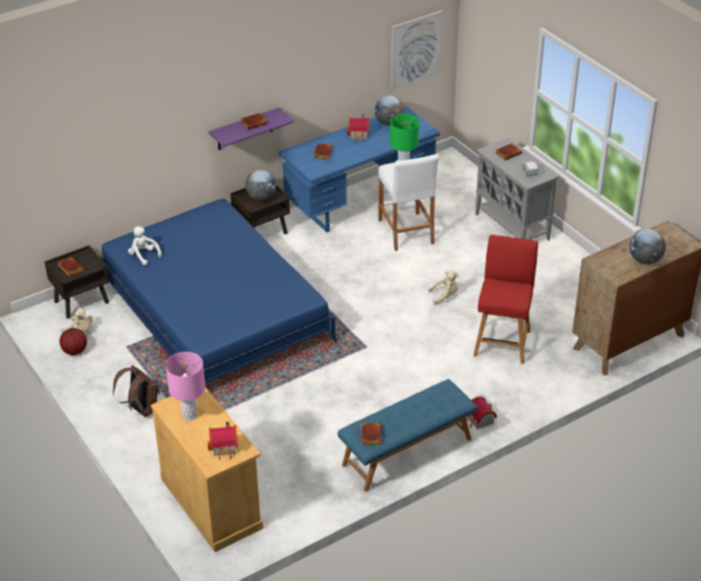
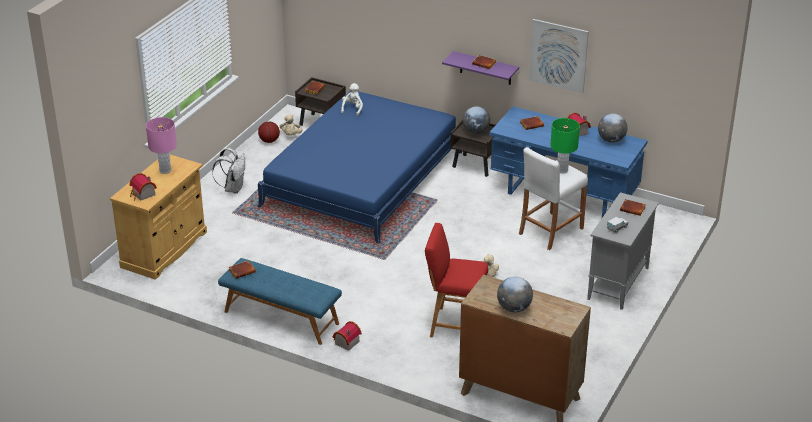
camera: 60 degrees right, 5 degrees down
(141, 410) = (233, 188): brown backpack -> white backpack
(416, 49) = (667, 91): picture -> picture (558, 55)
(502, 341) = (454, 325): red chair -> red chair turned 150 degrees counterclockwise

